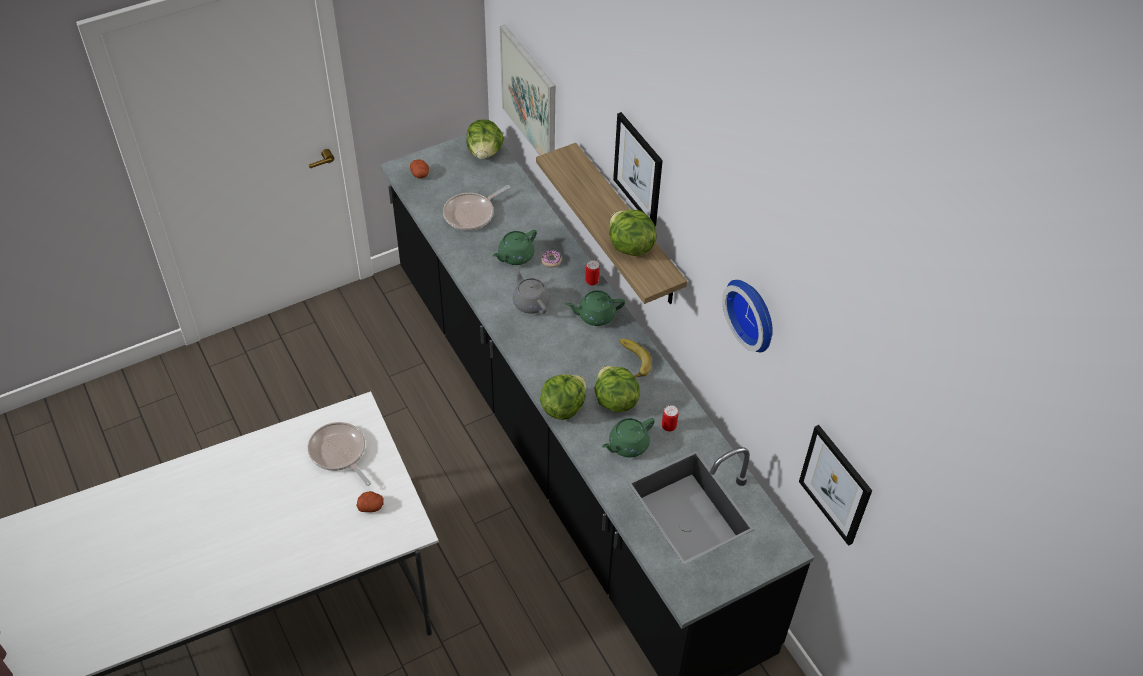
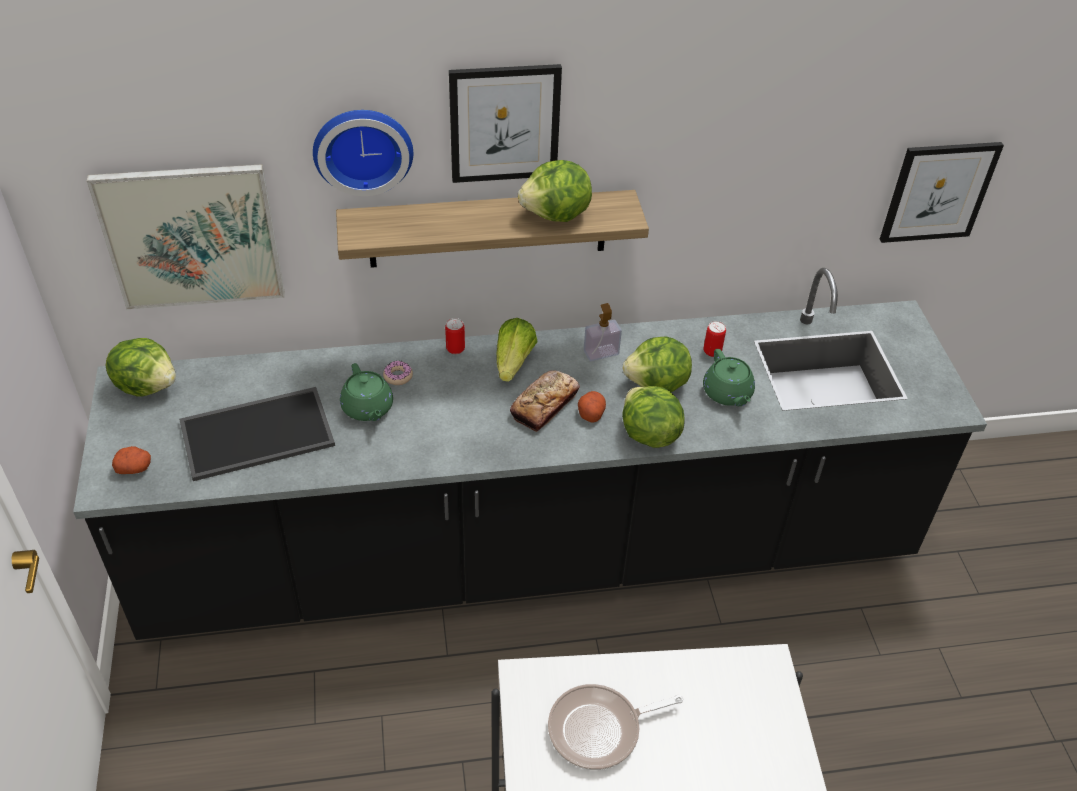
camera: 70 degrees left, 5 degrees down
(371, 506) = (710, 711): potato -> potato (591, 413)
(471, 214) = (258, 431): frying pan -> tray
(530, 302) = (459, 416): grey teapot -> none
(563, 343) = (544, 405): none -> bread
(595, 315) = (513, 362): green teapot -> lettuce
(631, 360) = (601, 353): banana -> soap dispenser
(753, 313) = (779, 114): wall clock -> wall clock (363, 148)

